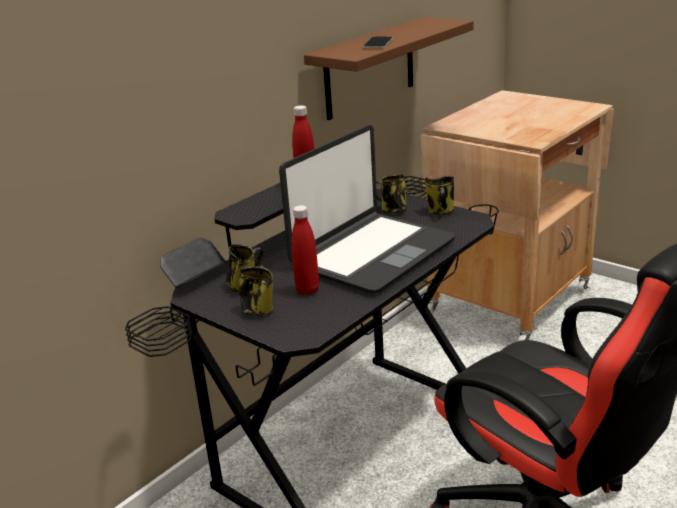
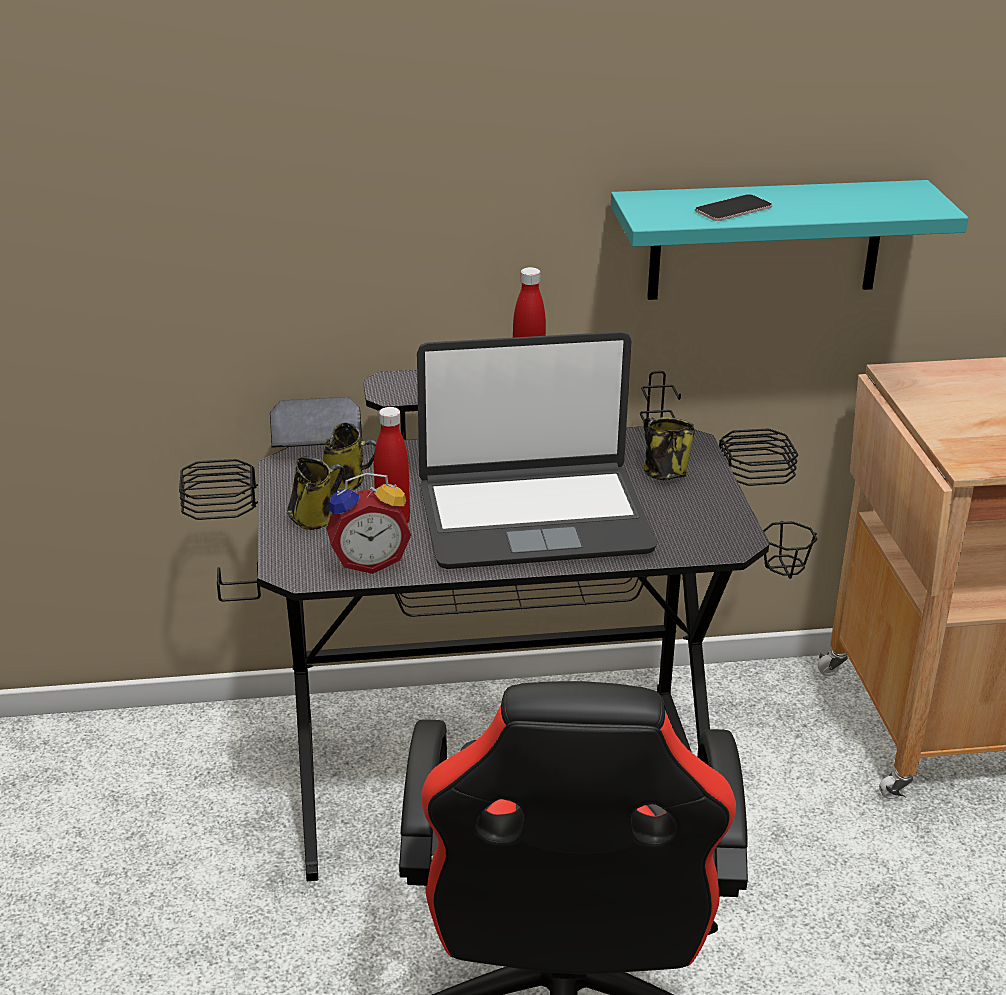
camera: 40 degrees right, 5 degrees up
(329, 312) = (369, 561): none -> alarm clock
(370, 68) = (765, 240): brown shelf -> turquoise shelf
(441, 212) = (716, 507): mug -> none

